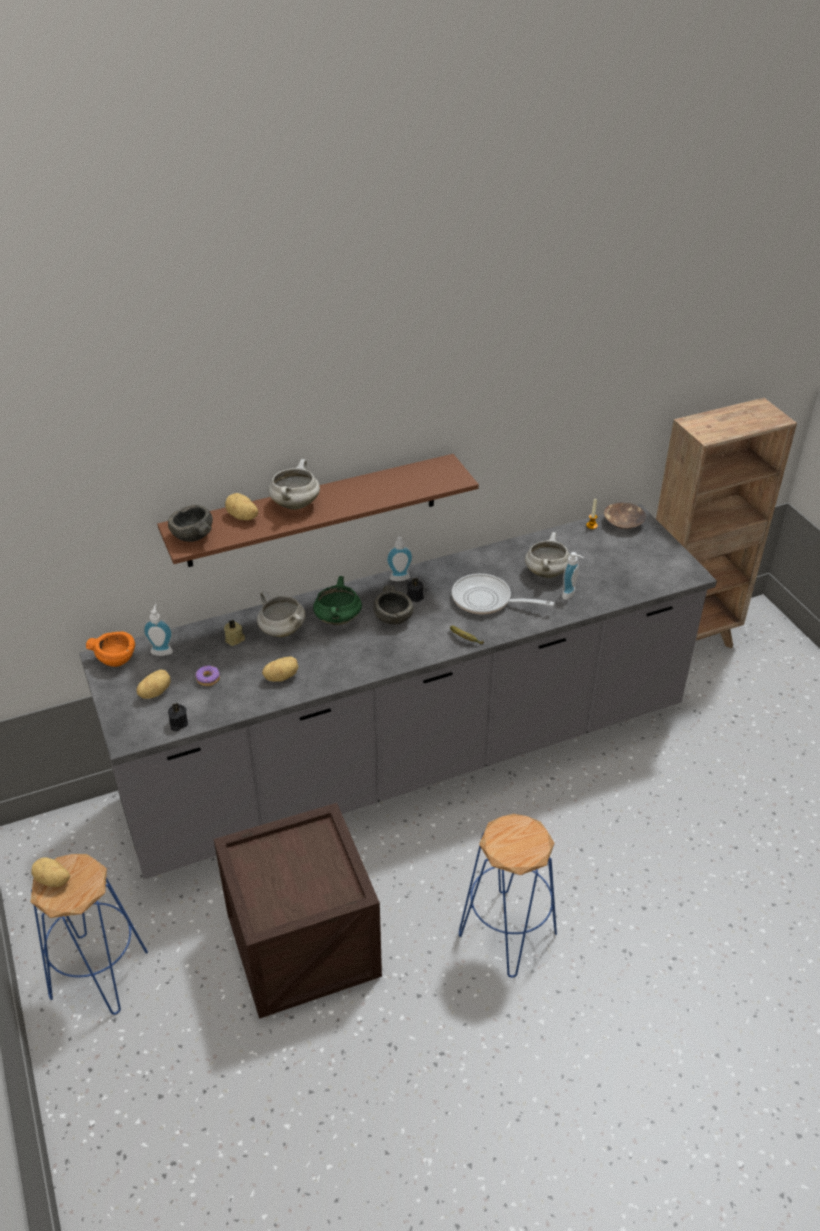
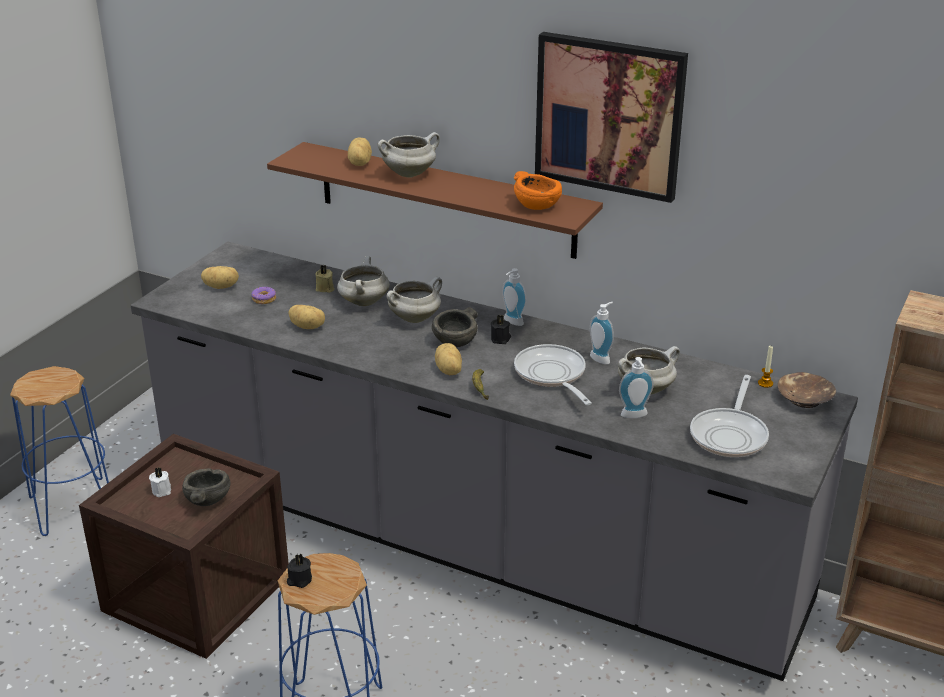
camera: 50 degrees right, 10 degrees down
(53, 881) = (42, 376): potato -> potato (448, 371)
(116, 659) = (238, 256): orange bowl -> orange bowl (537, 205)
(162, 650) = (272, 267): soap dispenser -> soap dispenser (602, 358)
(178, 723) = (199, 311): black candle -> black candle (299, 580)
(192, 536) = (306, 157): grey bowl -> grey bowl (207, 499)
(278, 883) = (162, 490): none -> white candle
(337, 619) = (415, 318): green cooking pot -> white cooking pot
(456, 385) = (609, 115): none -> picture
(629, 571) = (730, 434): none -> frying pan

